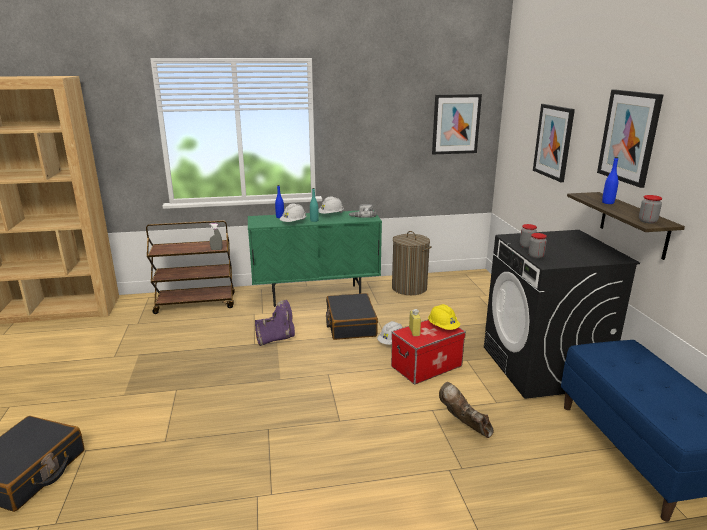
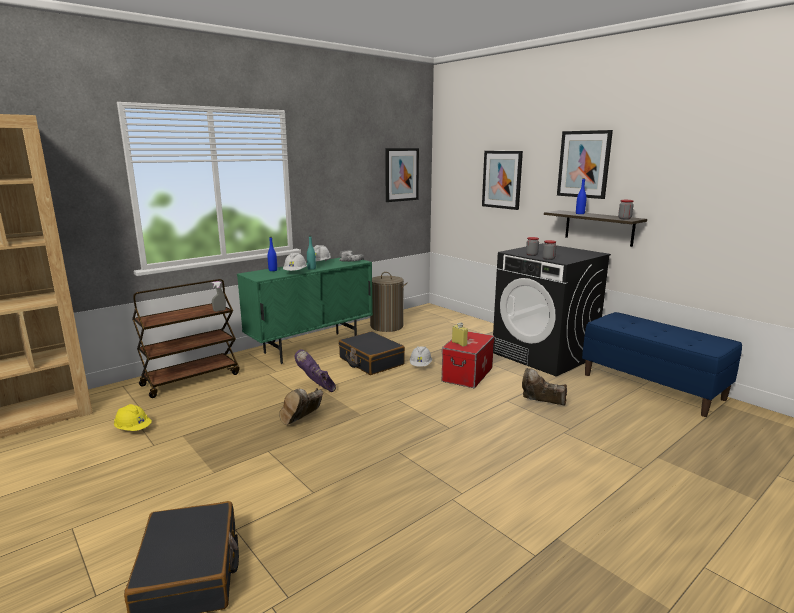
camera: 30 degrees left, 5 degrees down
(229, 369) = (302, 421): none -> brown boot
(276, 338) = (317, 386): purple boot -> purple boot turned 75 degrees counterclockwise
(443, 327) = (475, 336): yellow hard hat -> yellow hard hat (133, 429)

